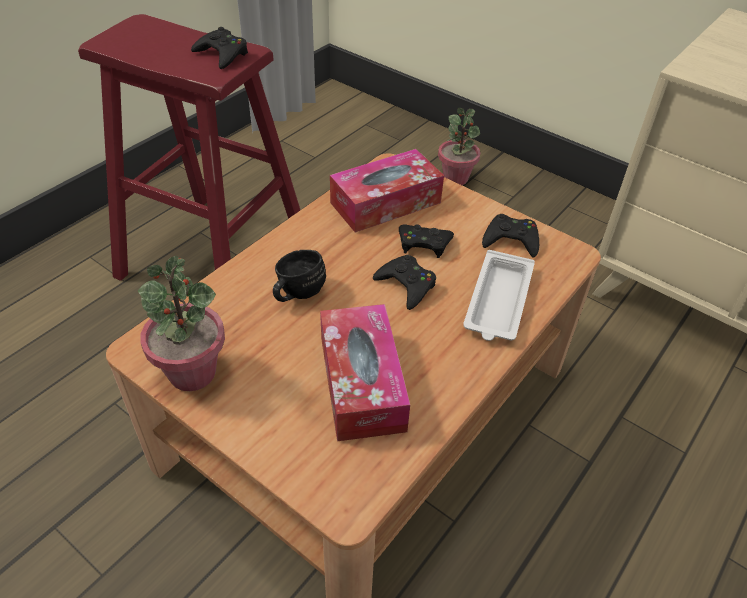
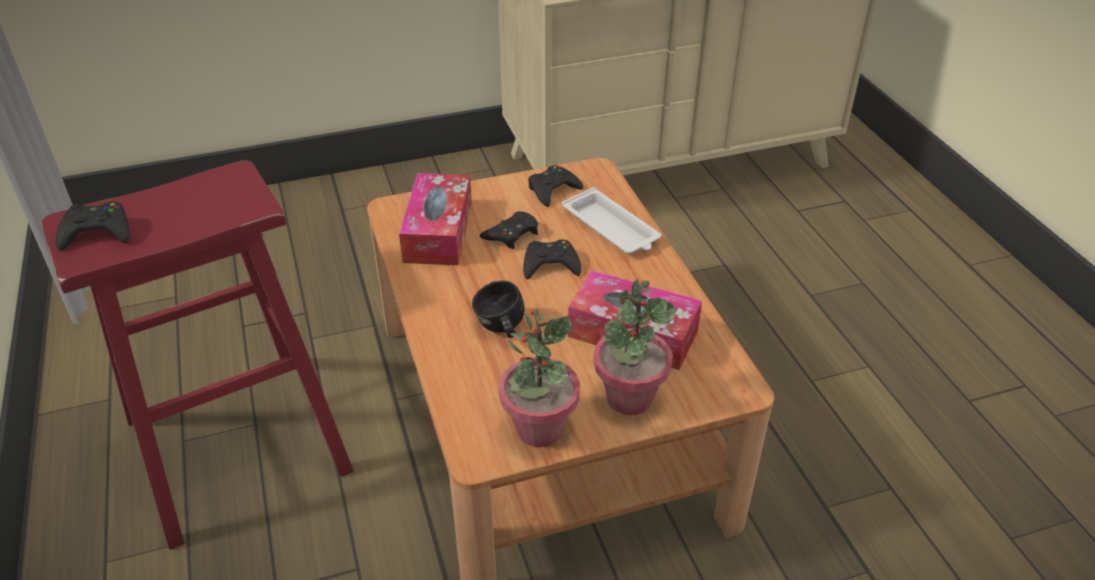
camera: 55 degrees left, 5 degrees down
(222, 54) = (222, 189): black game controller -> black game controller (97, 232)
(455, 178) = (331, 219): potted plant -> potted plant (629, 398)

